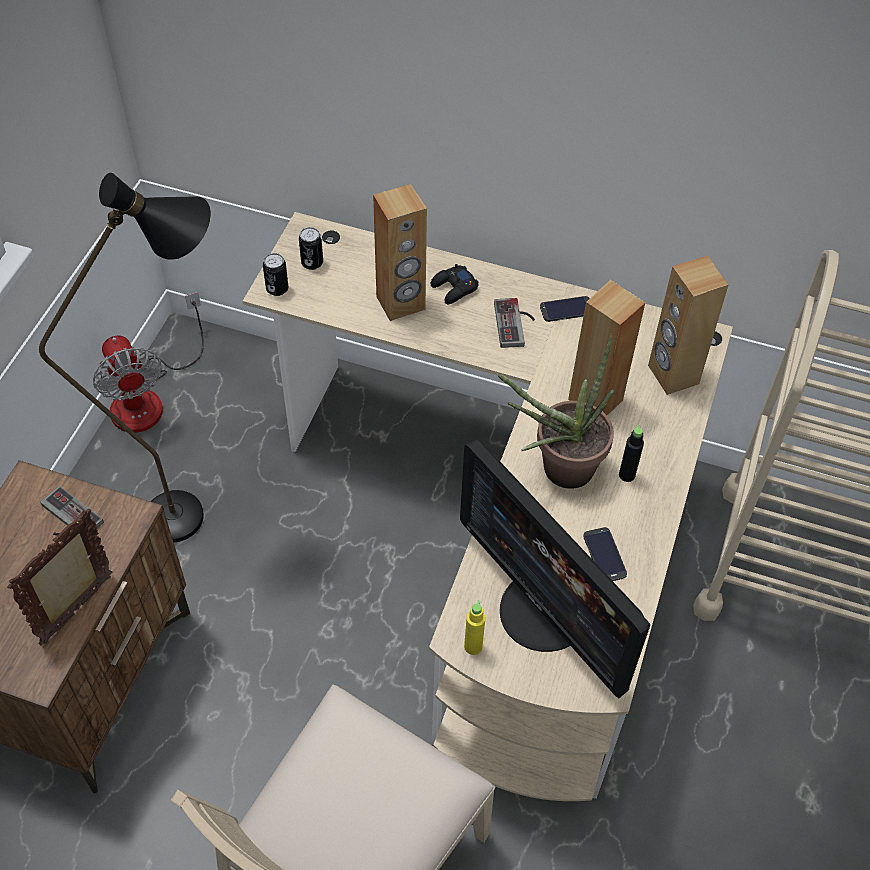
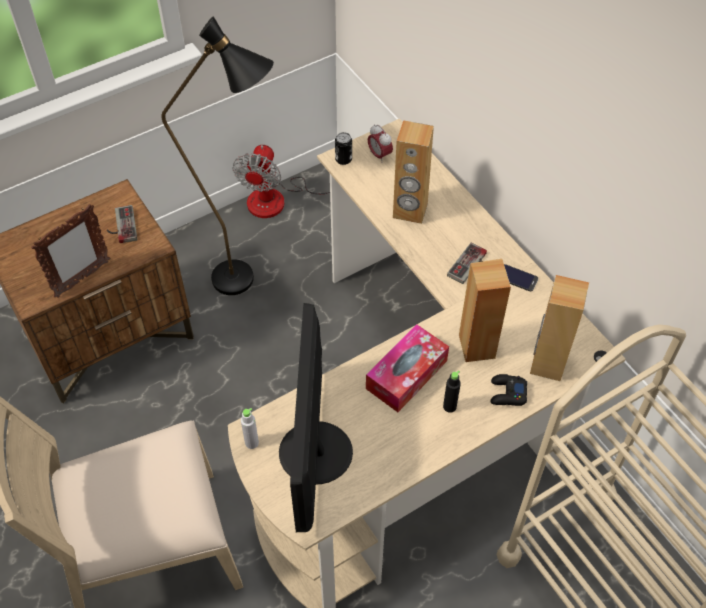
camera: 40 degrees right, 0 degrees up
(78, 609) = (82, 279): picture frame -> picture frame turned 150 degrees clockwise
(312, 263) = (379, 155): can -> alarm clock
(454, 288) = (453, 221): black game controller -> black game controller (507, 393)
(473, 646) = (251, 443): yellow bottle -> grey bottle
(557, 471) = (406, 374): potted plant -> tissue box
(604, 555) = (384, 445): phone -> none

